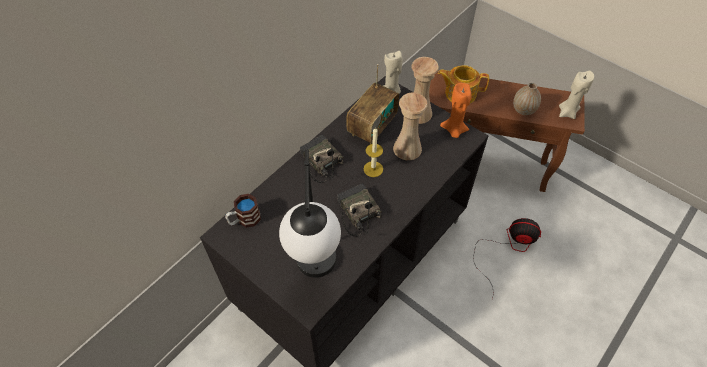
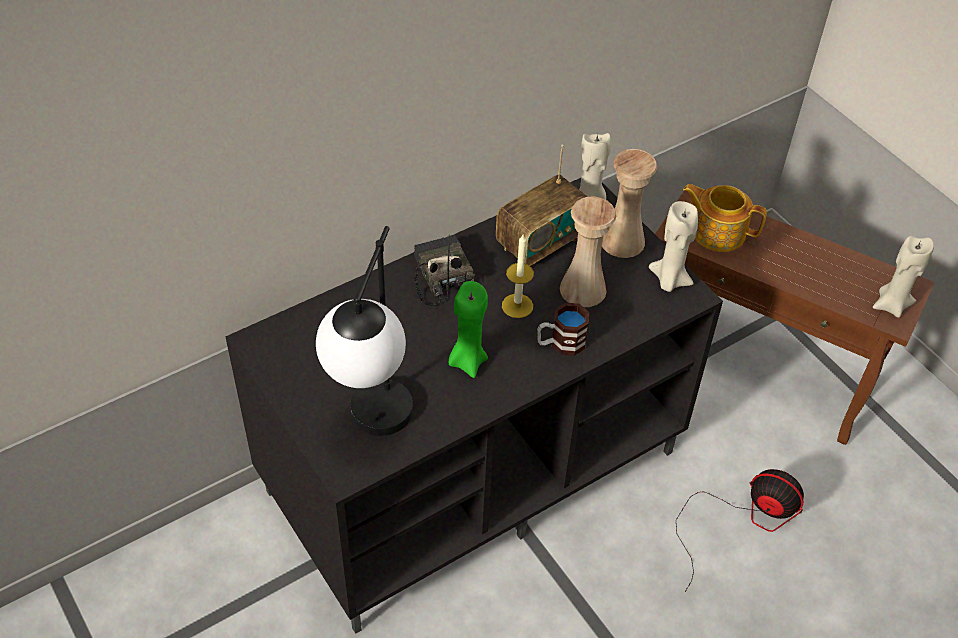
camera: 15 degrees right, 5 degrees down
(244, 220) = (297, 329): mug -> mug (560, 344)
(356, 212) = (467, 361): radio -> green candle
(454, 130) = (669, 280): orange candle -> beige candle
(523, 110) = (815, 283): vase -> none

